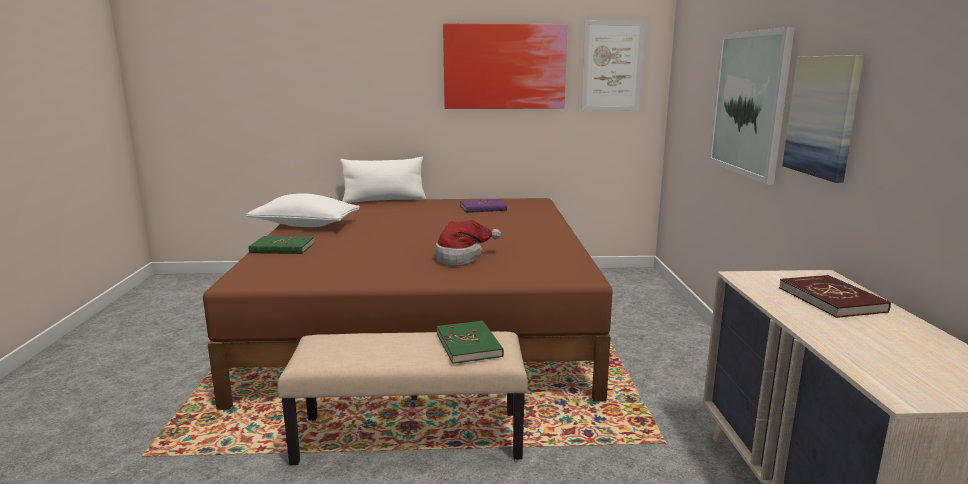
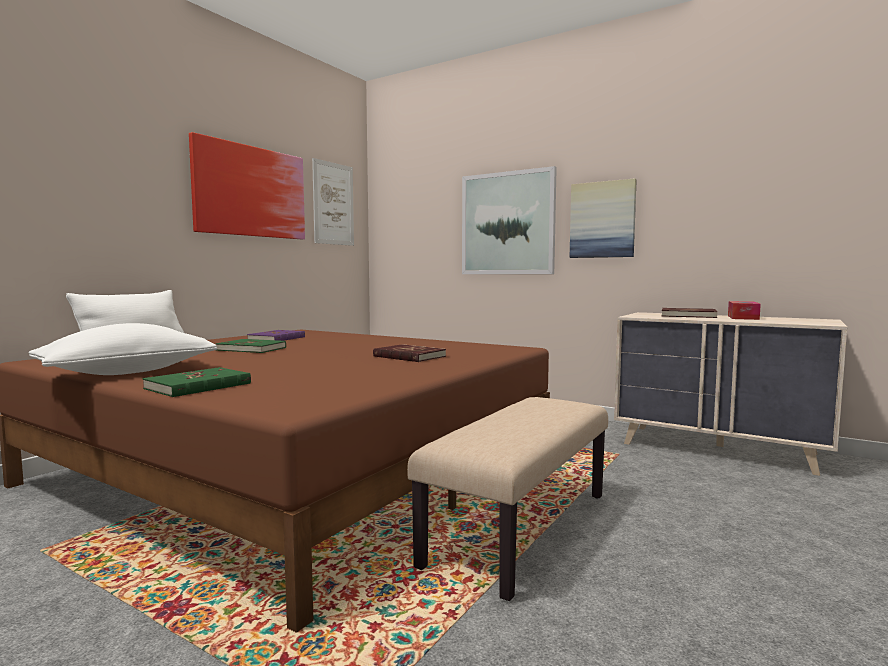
camera: 55 degrees left, 10 degrees down
(461, 257) = (409, 356): hat -> red book
(469, 345) = (549, 405): green book -> green book (251, 349)
(894, 332) = (743, 317): none -> tissue box

